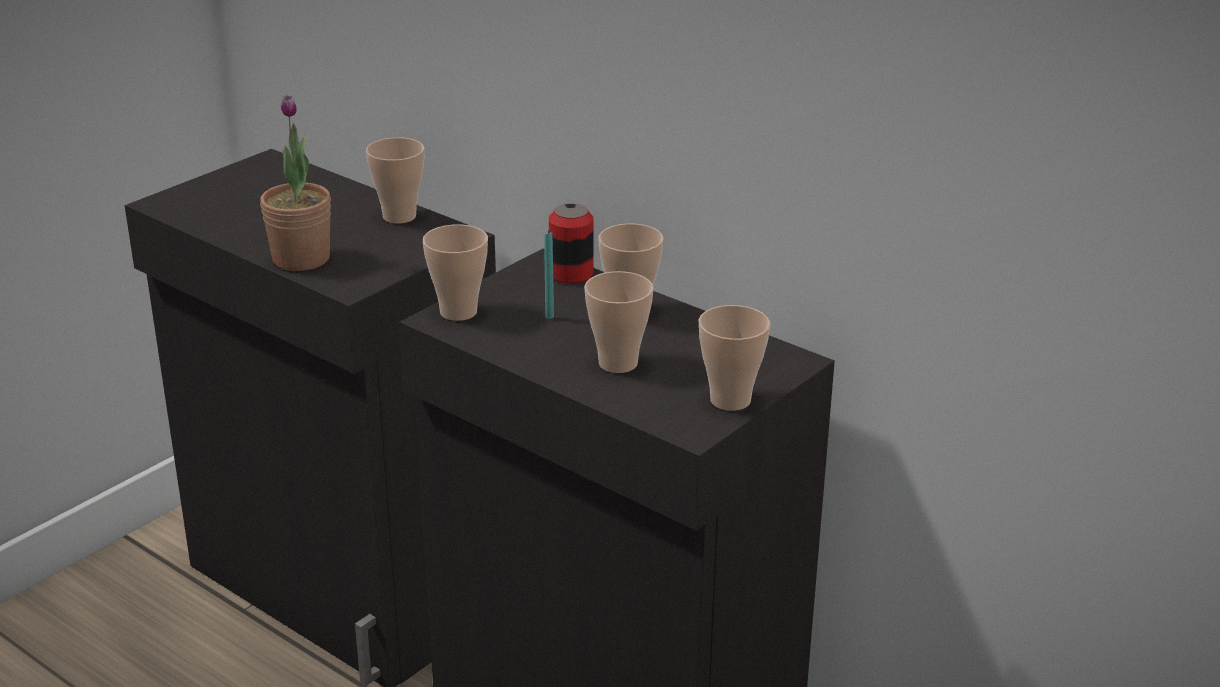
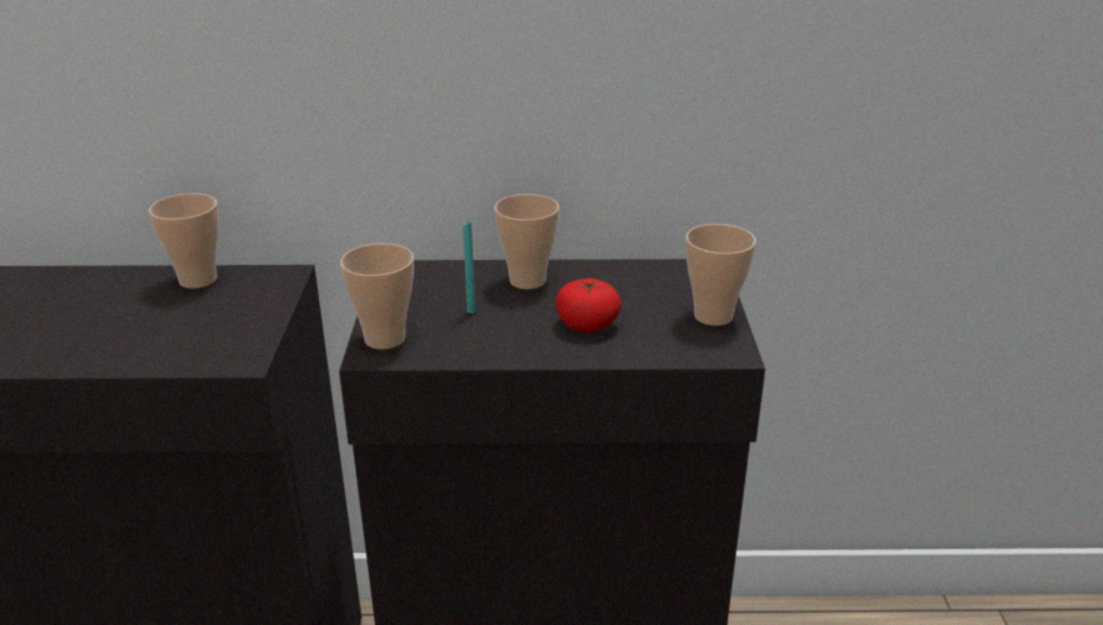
camera: 40 degrees left, 0 degrees up
(301, 259) = (146, 353): potted plant -> none
(571, 274) = (434, 271): can -> none
(618, 363) = (587, 324): cup -> tomato

